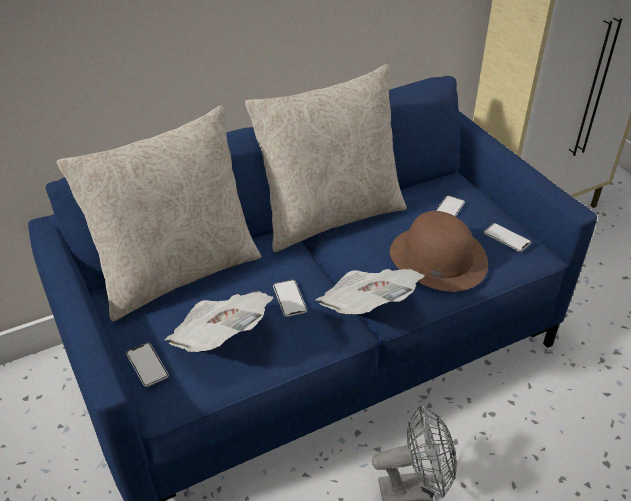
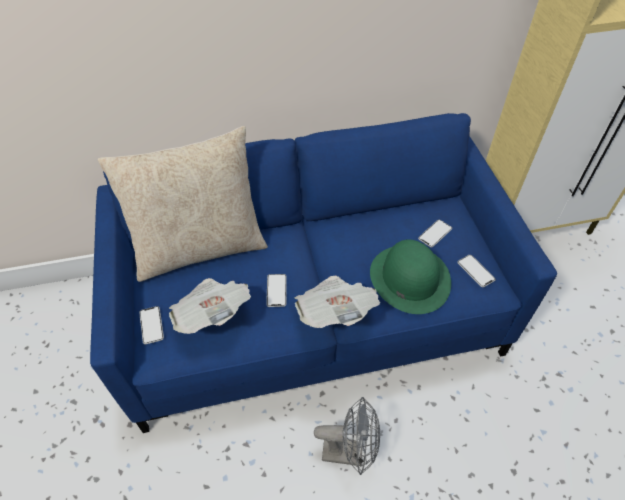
camera: 15 degrees right, 10 degrees up
(330, 216) = (335, 219): beige pillow -> none
(437, 257) = (409, 278): brown hat -> green hat

